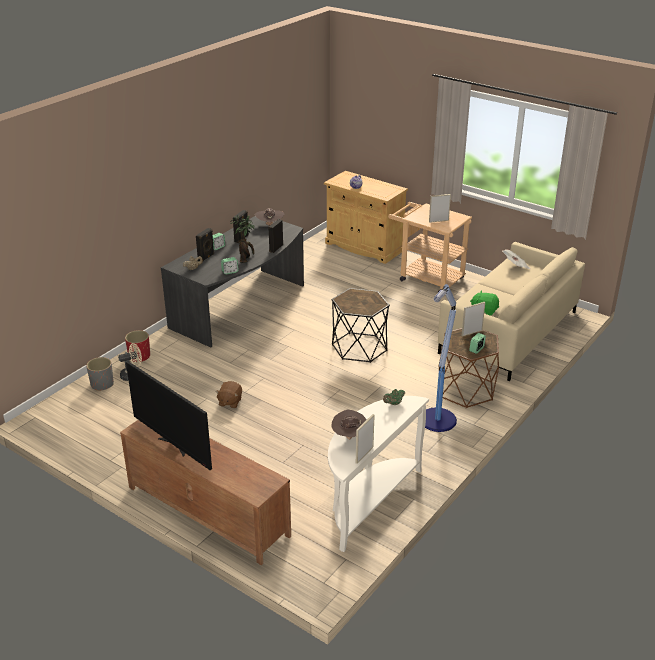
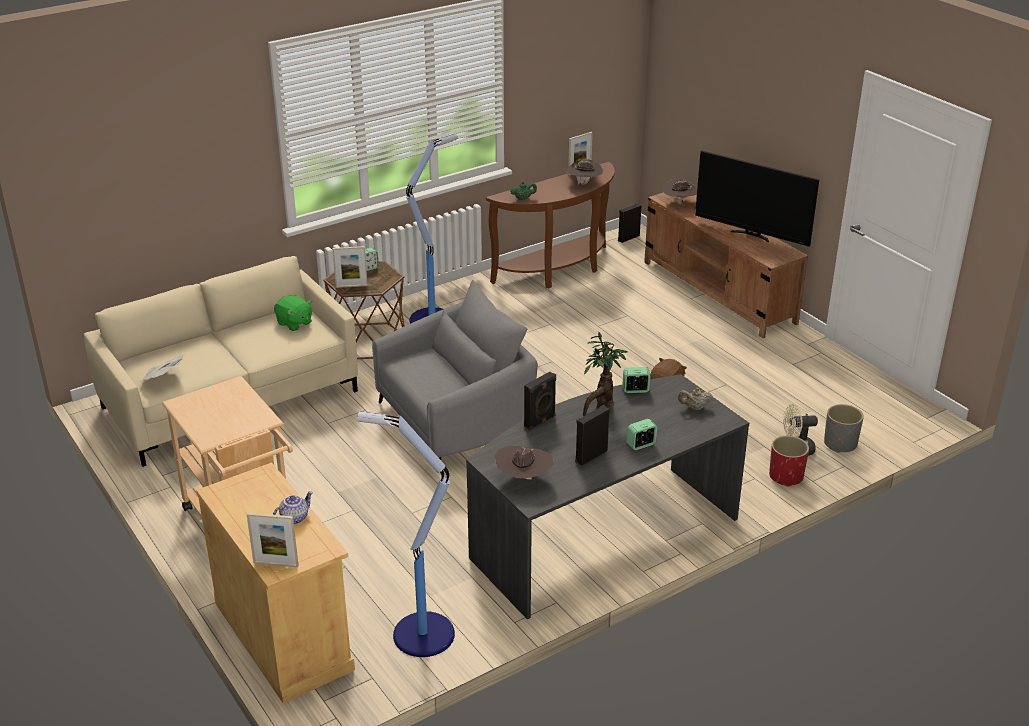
camera: 160 degrees left, 0 degrees up
(174, 445) = (751, 235): television -> television turned 150 degrees clockwise
(206, 257) = (666, 426): black speaker -> black speaker (628, 238)
(254, 476) = (679, 203): none -> brown hat
(306, 257) = (421, 634): none -> floor lamp
(359, 347) = (455, 421): black side table -> grey armchair
(368, 502) = (558, 271): white console table -> brown console table
(438, 221) = (229, 402): picture frame -> picture frame (276, 564)

